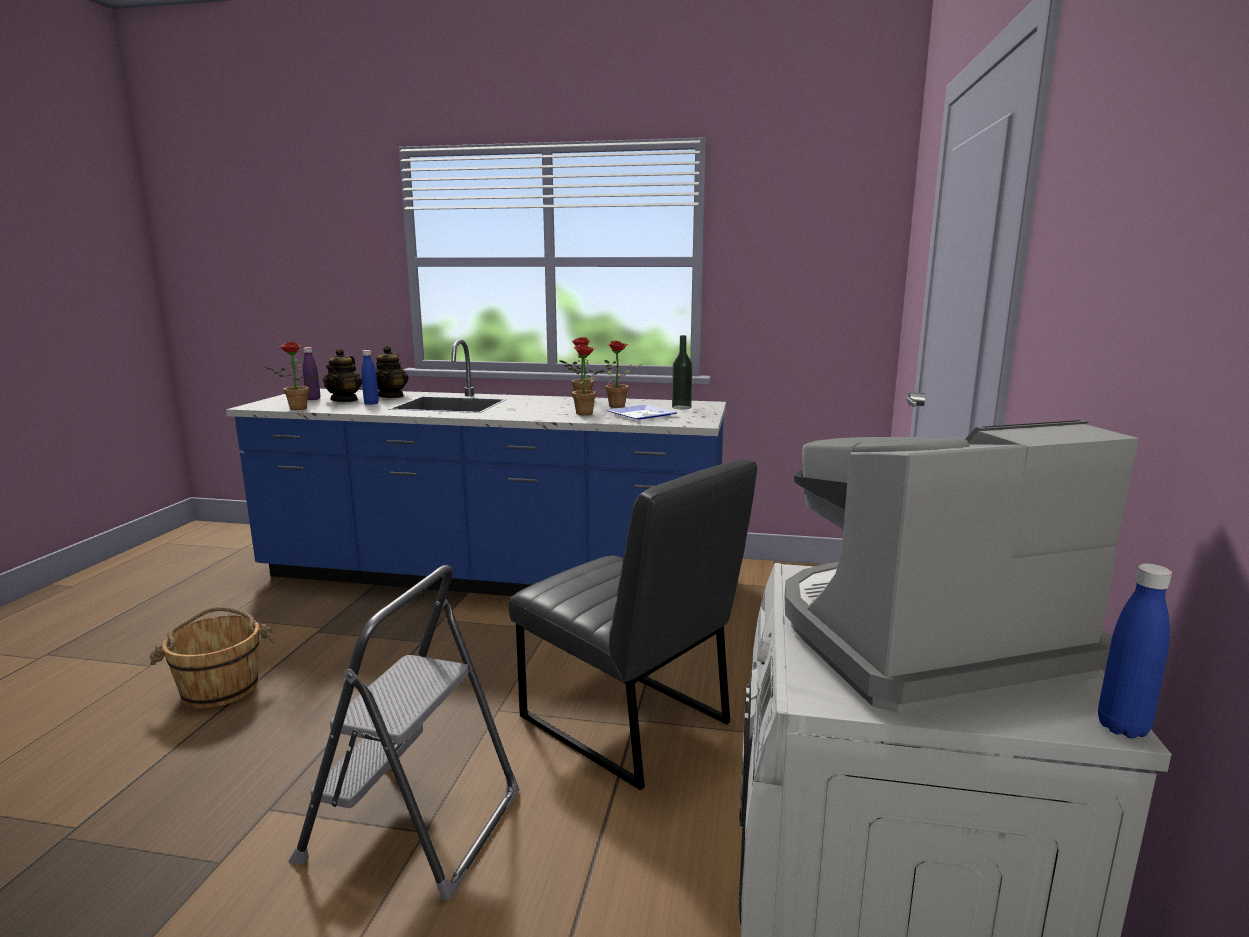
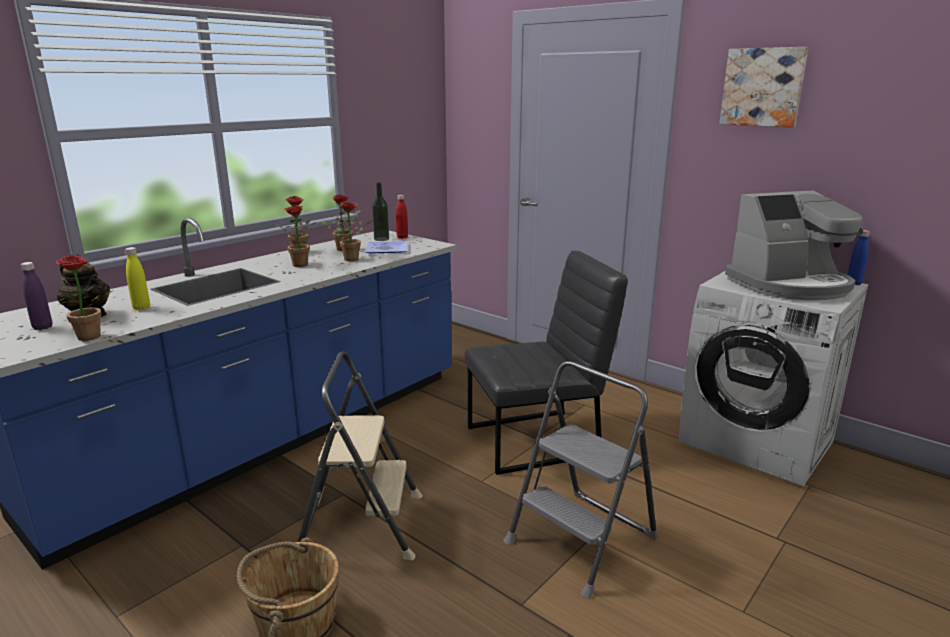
camera: 60 degrees left, 5 degrees up
(371, 403) = (141, 308): blue bottle -> yellow bottle
(375, 665) = (356, 524): none -> beige step ladder
(391, 396) = (118, 298): teapot -> none
(538, 406) = (297, 265): none -> potted plant
(703, 411) = (402, 237): none -> red bottle
(921, 640) = (790, 285): coffee machine -> coffee machine turned 120 degrees counterclockwise
(1110, 149) = (763, 87): none -> picture

